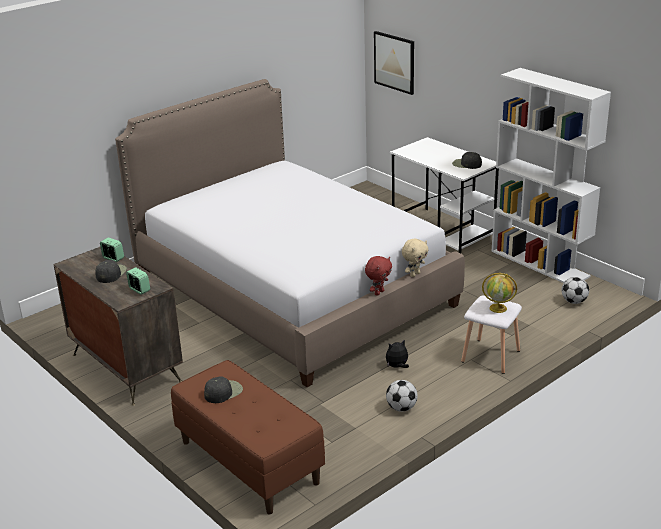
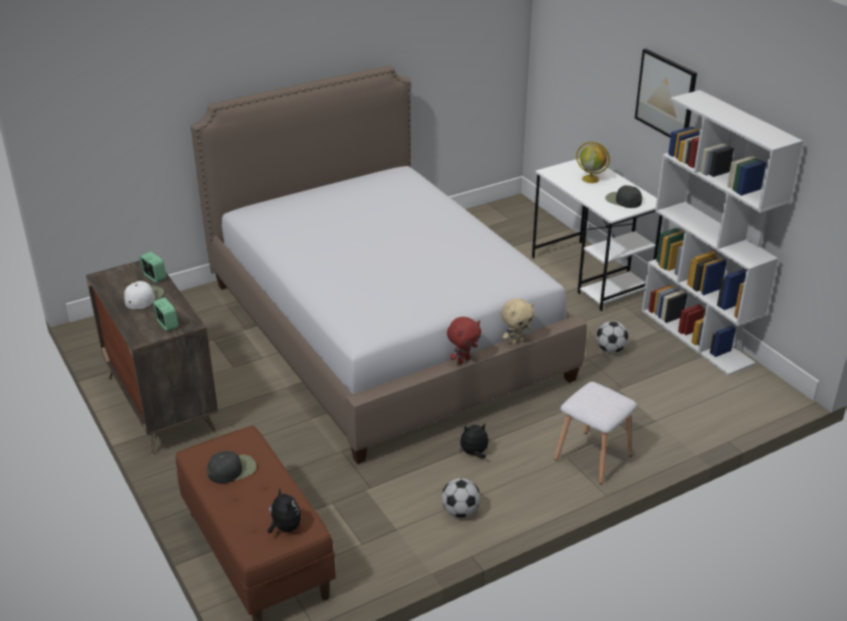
camera: 10 degrees right, 5 degrees up
(111, 273) = (144, 297): black cap -> white cap
(283, 425) = (285, 527): none -> plush toy
(394, 62) = (561, 57): picture -> picture (666, 96)
(498, 308) = (605, 404): globe -> globe (591, 179)
(574, 301) = (723, 396): football -> football (610, 349)

